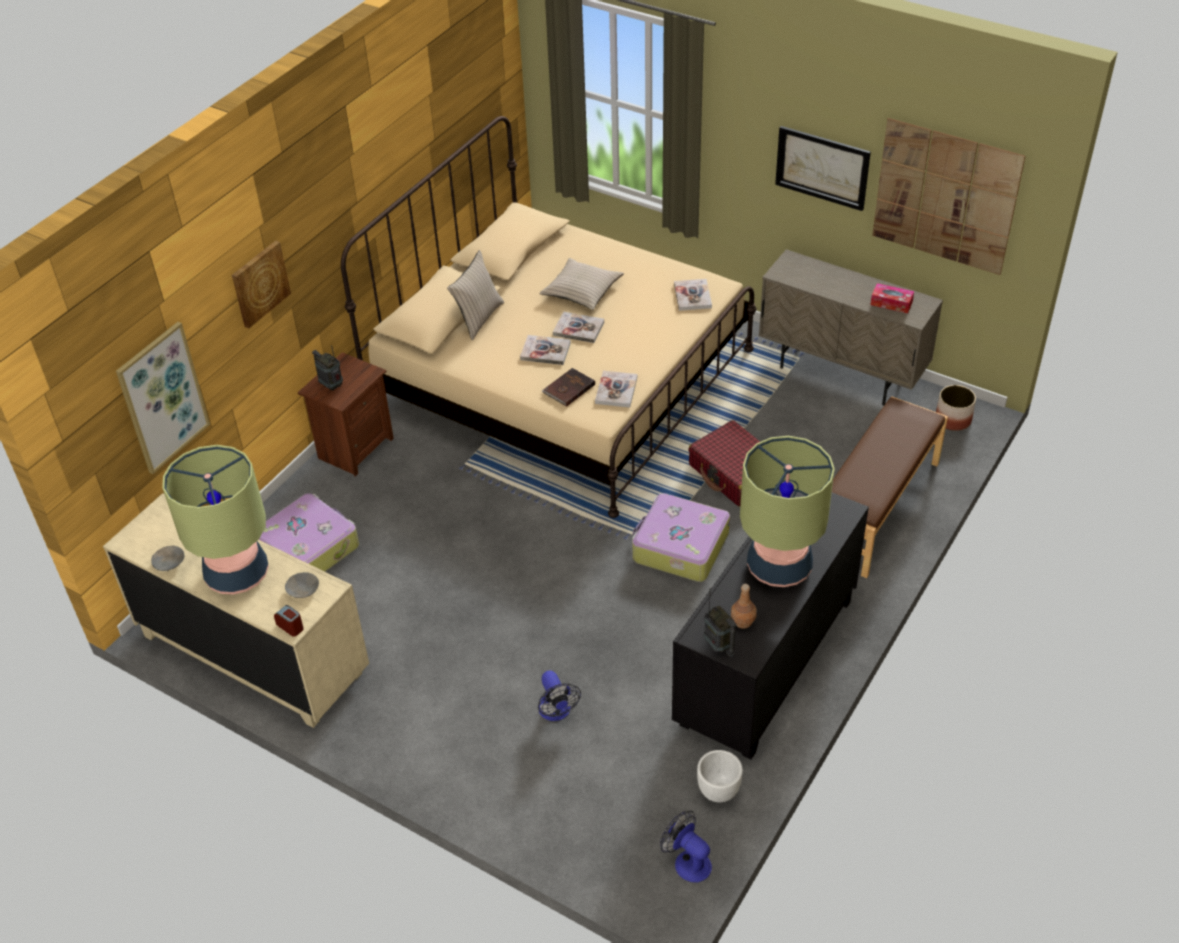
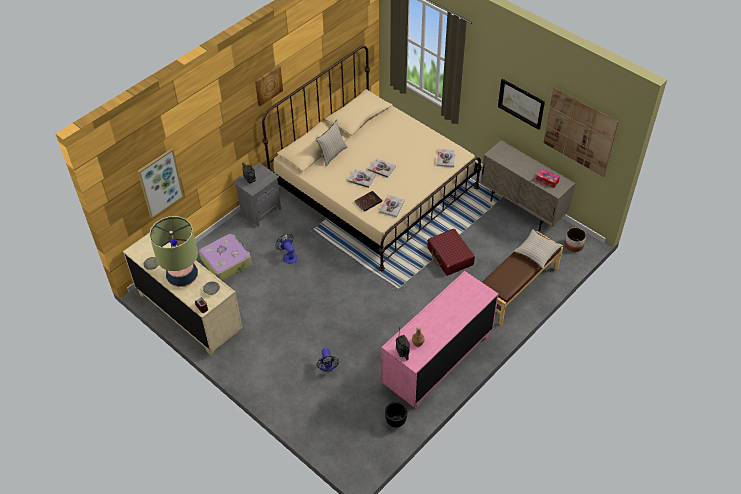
camera: 10 degrees right, 5 degrees up
(259, 283) = (217, 130): picture -> picture (268, 85)
(354, 448) = (260, 211): brown nightstand -> grey nightstand
(581, 291) = (389, 146): beige pillow -> beige pillow (537, 251)
(679, 547) = (410, 292): suitcase -> none
(687, 861) = (371, 453): fan -> fan (288, 256)
(718, 792) = (395, 422): white planter -> black planter
(767, 661) = (438, 360): black dresser -> pink dresser
(779, 567) = (443, 318): table lamp -> none

